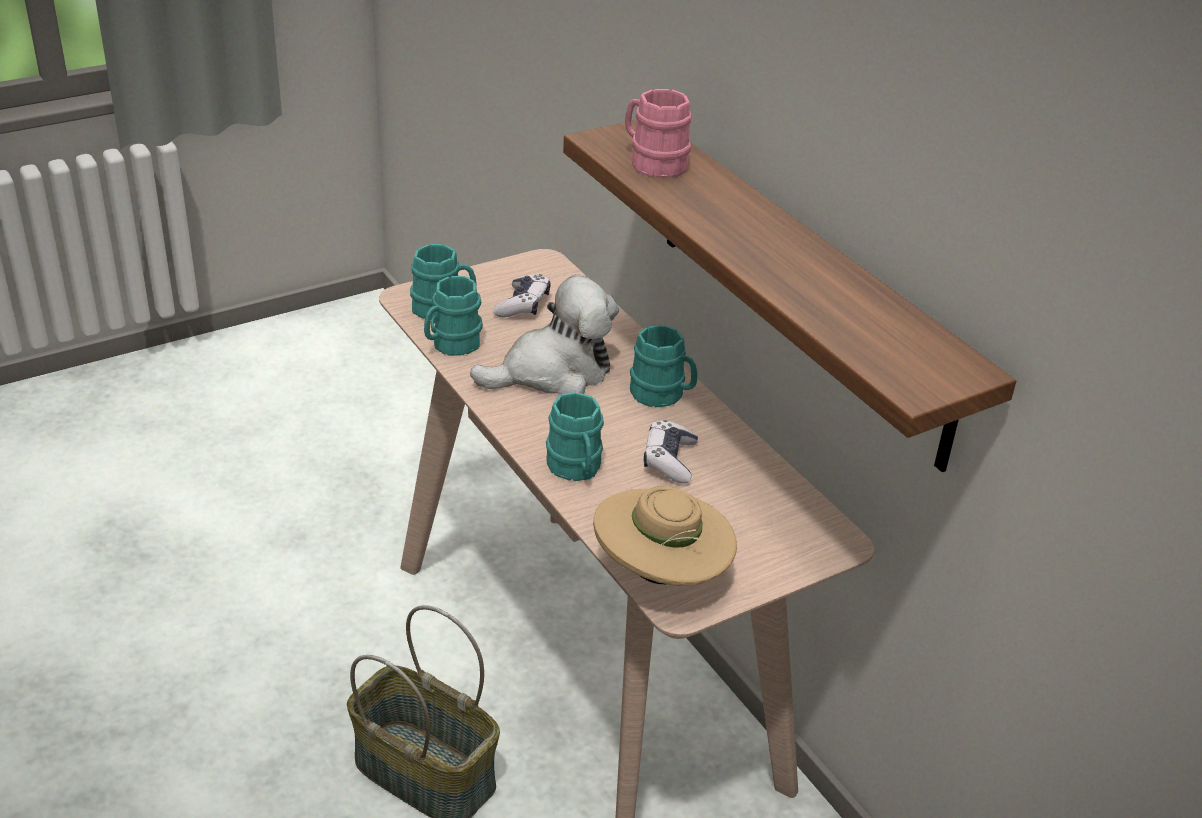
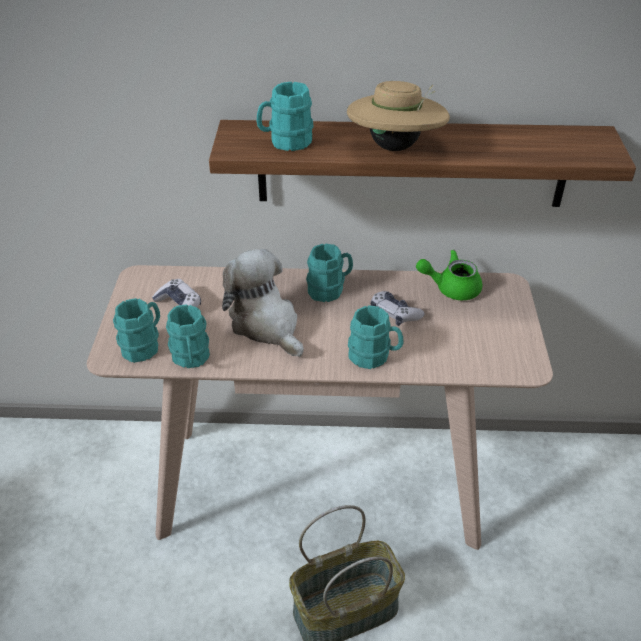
camera: 55 degrees left, 5 degrees up
(553, 372) = (266, 324): plush toy -> plush toy turned 45 degrees counterclockwise
(652, 163) = (285, 142): pink mug -> turquoise mug
(661, 575) = (497, 363): beige hat -> beige hat (395, 147)
(773, 492) = (451, 288): none -> green teapot

